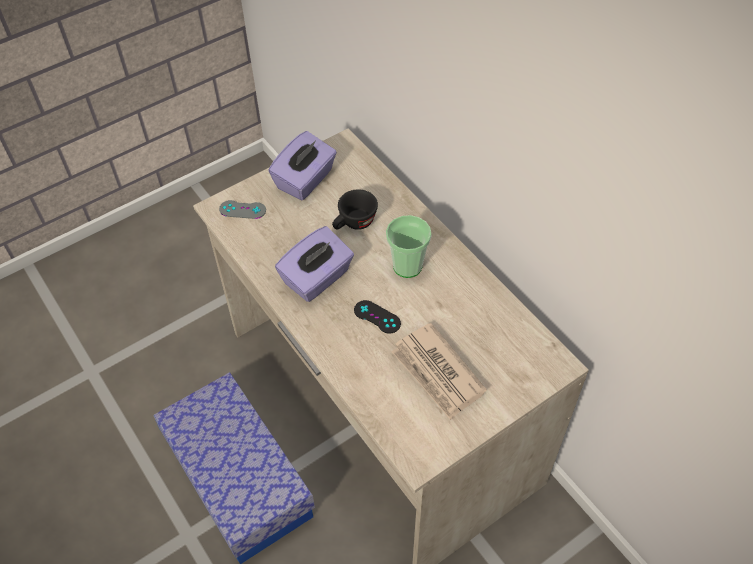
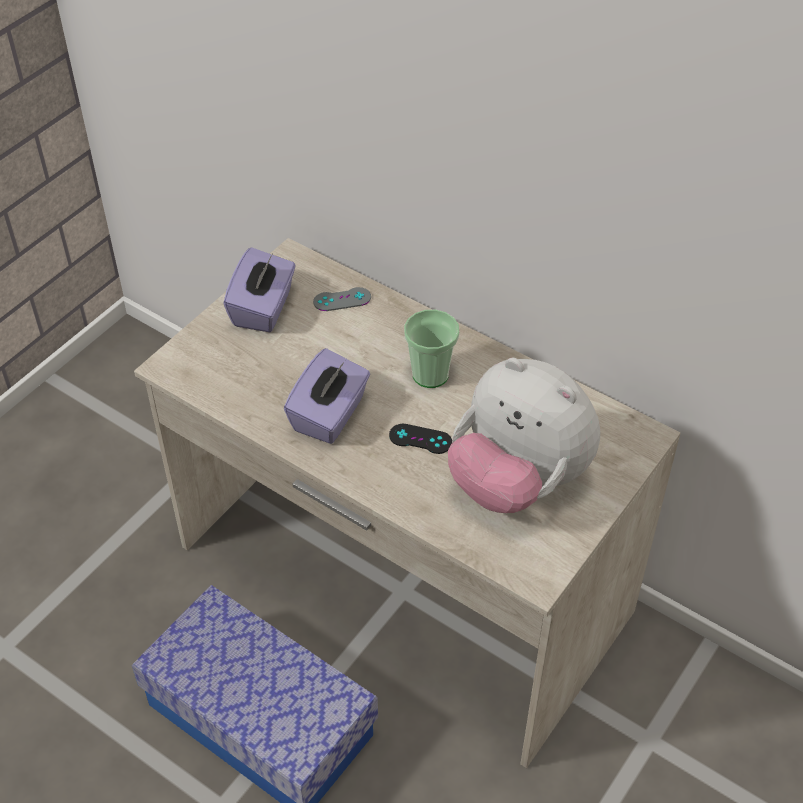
camera: 20 degrees left, 5 degrees down
(242, 210) = (200, 360): grey game controller -> grey game controller (342, 299)
(354, 224) = (346, 343): black cup -> none
(437, 373) = (517, 481): newspaper -> plush toy

